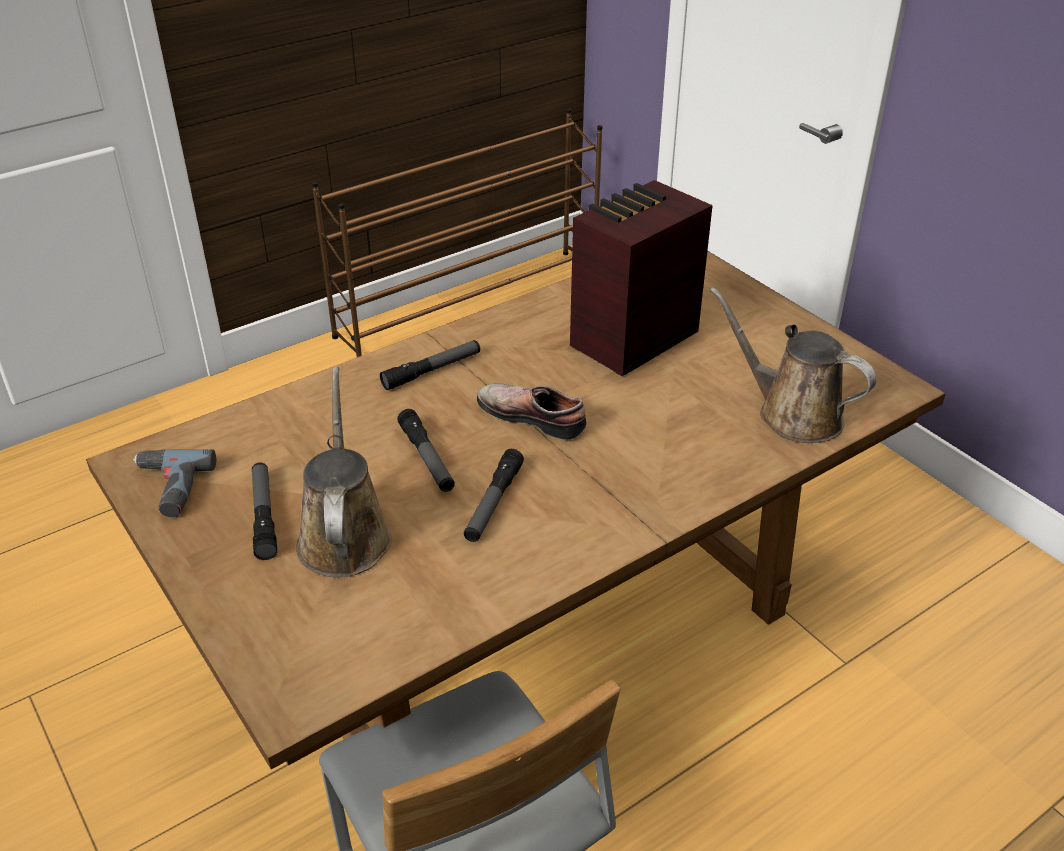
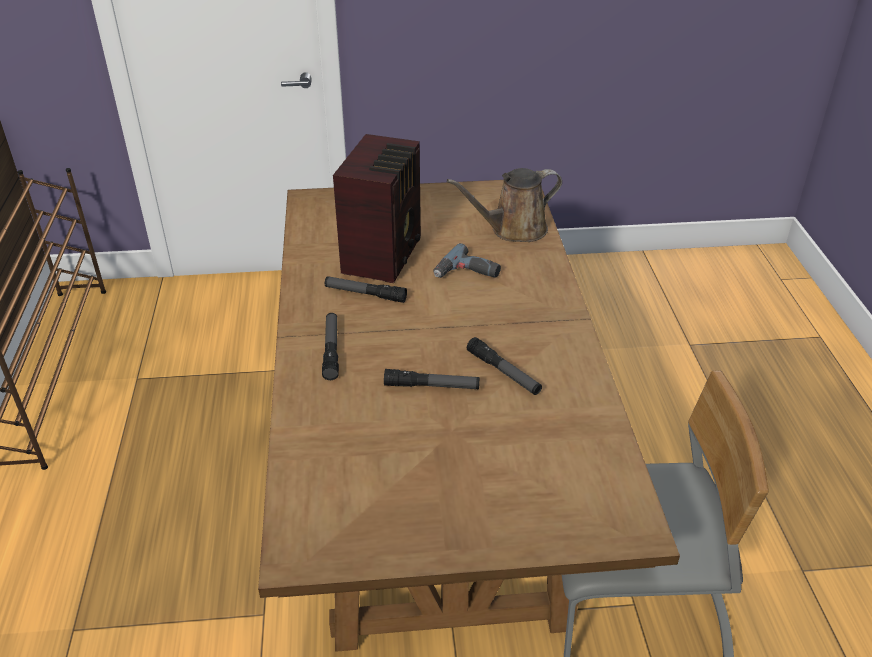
camera: 60 degrees left, 0 degrees up
(167, 488) = (350, 540): power drill -> power drill (467, 274)
(264, 516) = (430, 490): flashlight -> flashlight (365, 294)
(344, 535) = (484, 453): brown watering can -> none
(533, 415) = (427, 323): shoe -> none
(630, 340) = (384, 255): radio -> radio turned 150 degrees counterclockwise

